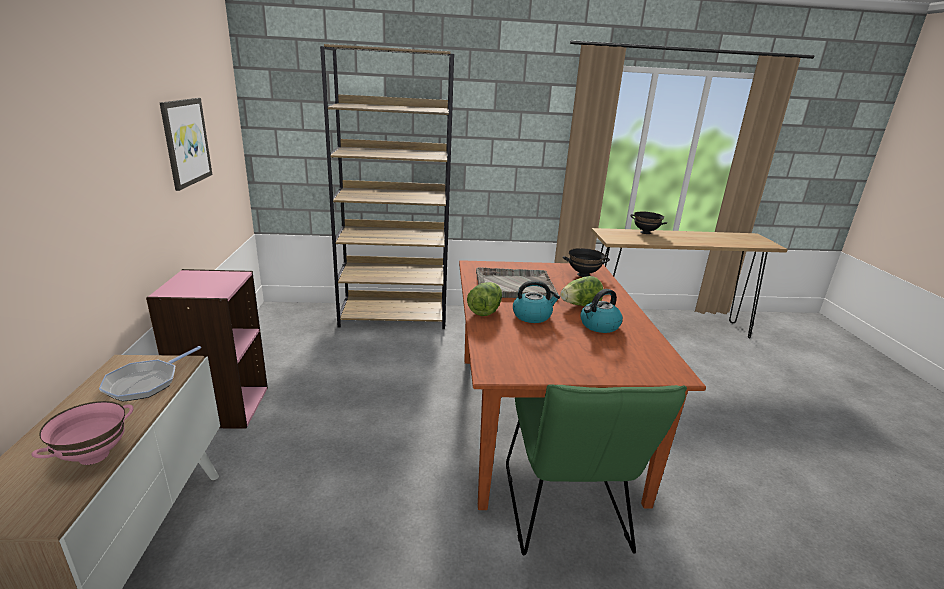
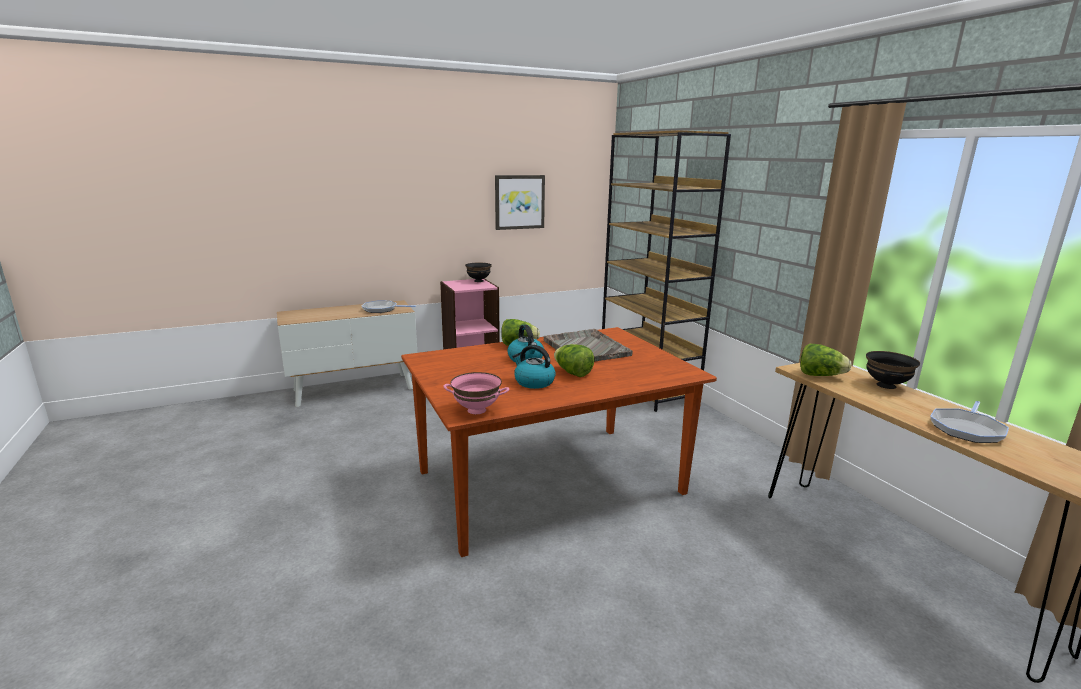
camera: 70 degrees right, 5 degrees down
(94, 456) = (324, 317): pink bowl -> pink bowl (476, 410)
(566, 514) = (432, 510): green chair -> none
(583, 275) = (660, 370): black bowl -> black bowl (478, 281)
(626, 239) = (820, 375): none -> lettuce
(707, 239) = (966, 429): none -> frying pan

